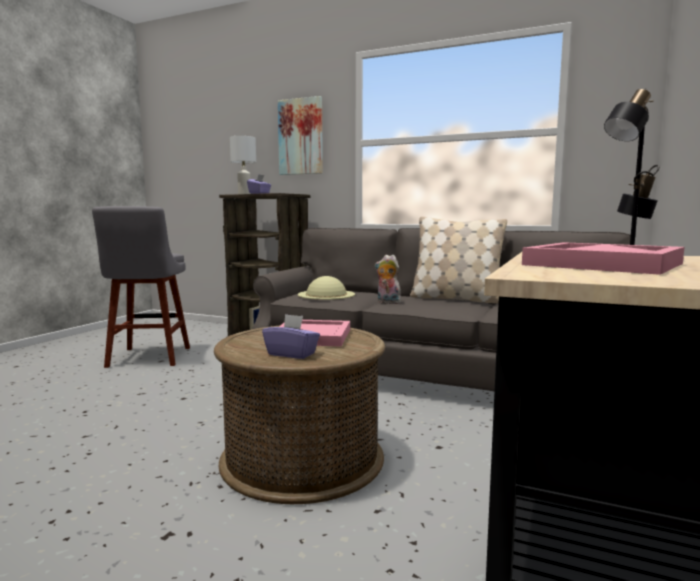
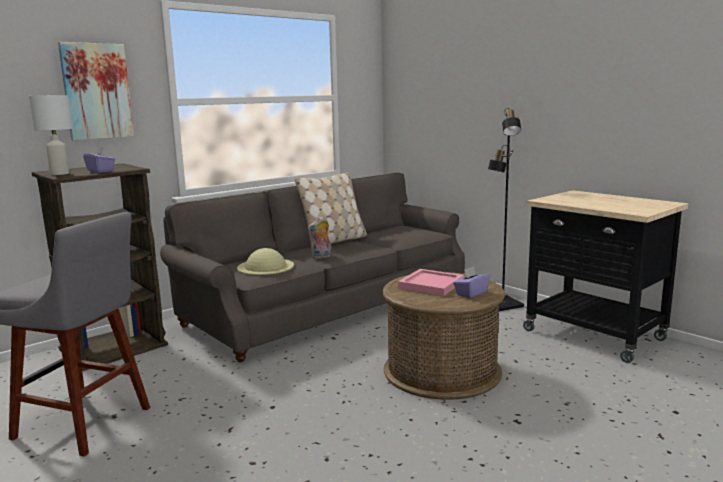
camera: 65 degrees left, 5 degrees up
(605, 264) = (604, 203): pink tray -> none

